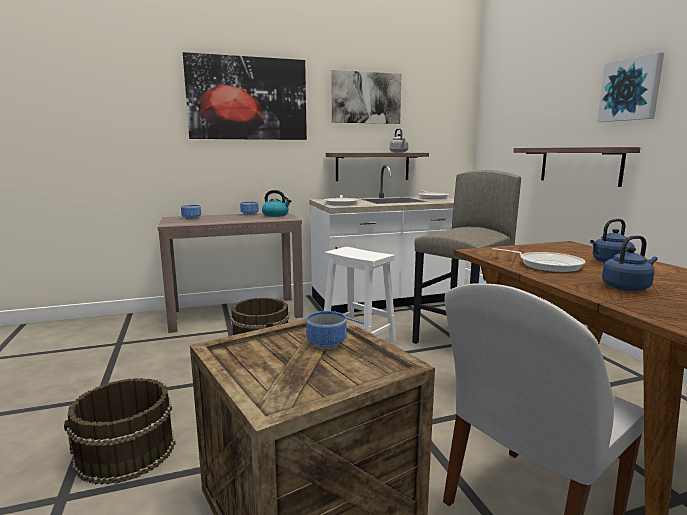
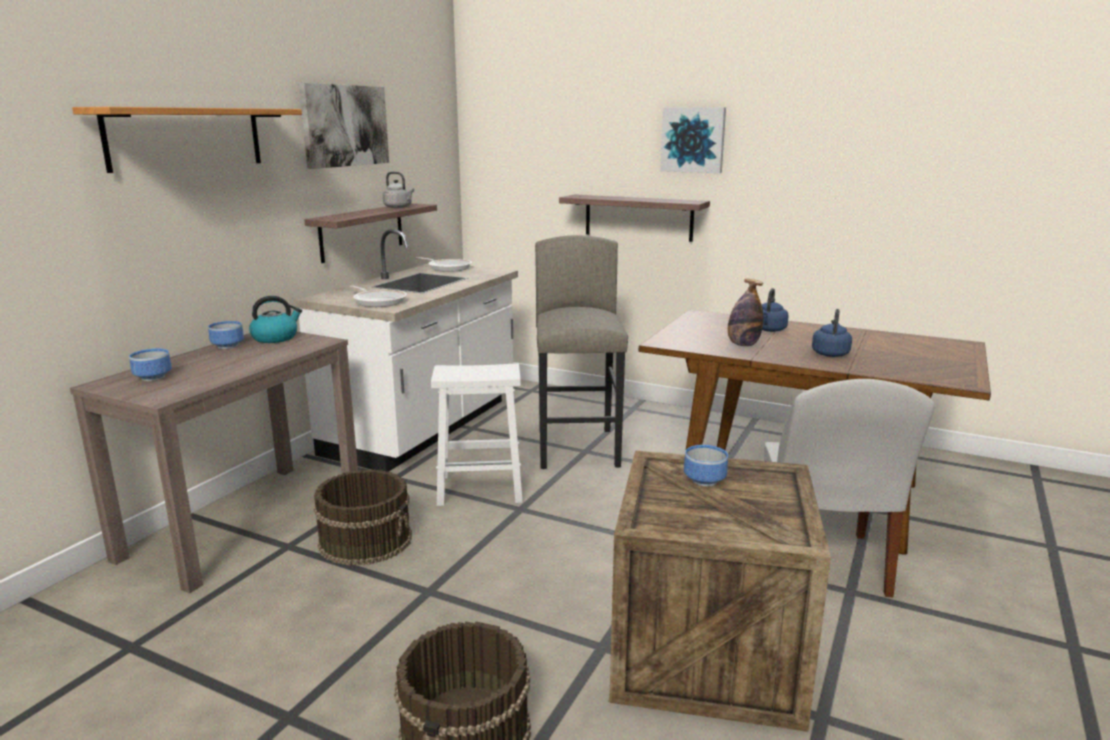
camera: 45 degrees left, 5 degrees up
(247, 99) = (186, 138): picture -> shelf
(546, 265) = (743, 344): frying pan -> bottle

